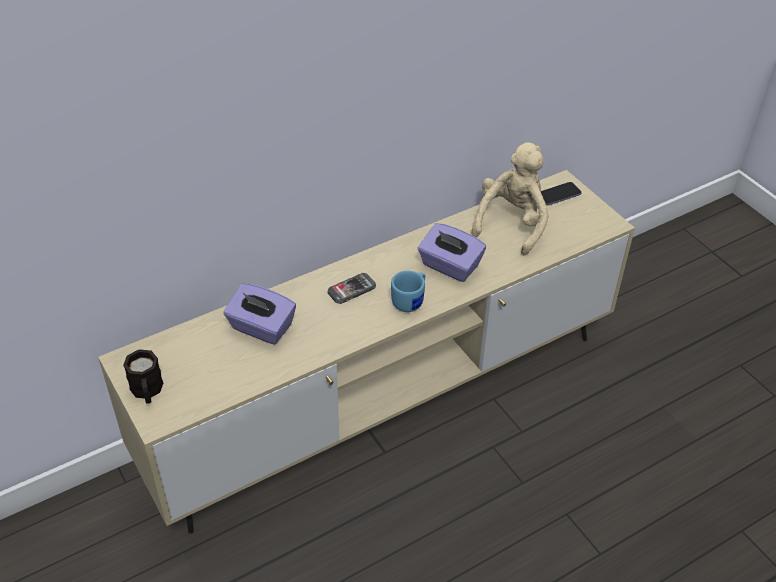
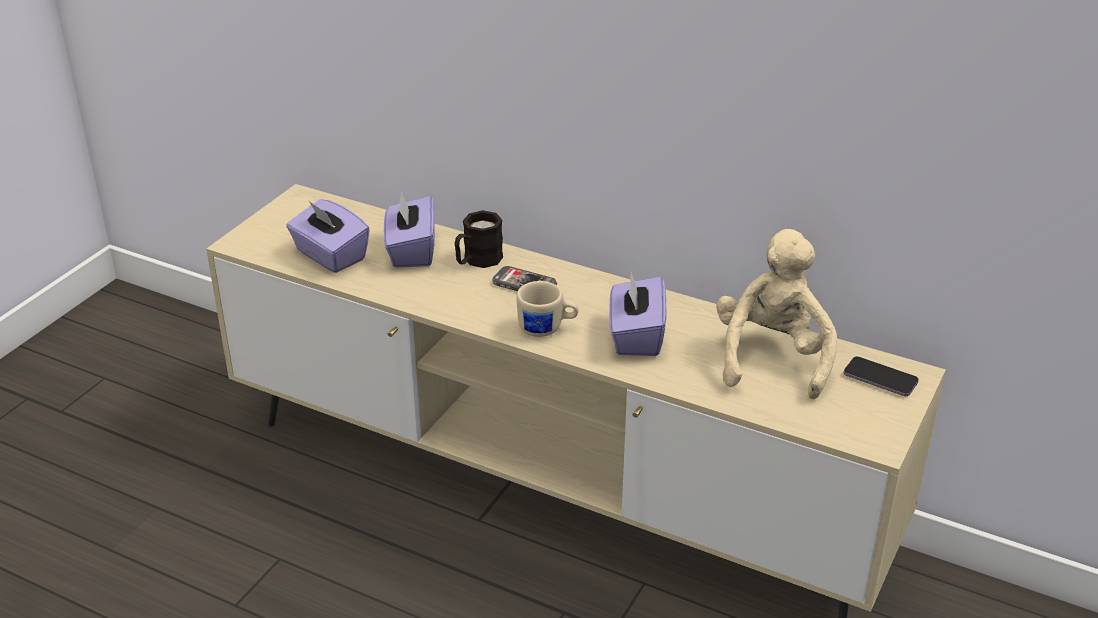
camera: 60 degrees right, 10 degrees down
(147, 391) = (271, 224): black mug -> black mug (477, 261)
(226, 374) = (330, 256): none -> purple tissue box
(410, 300) = (547, 329): blue mug -> beige mug
(512, 223) = (772, 358): beige plush toy -> beige plush toy turned 75 degrees counterclockwise

